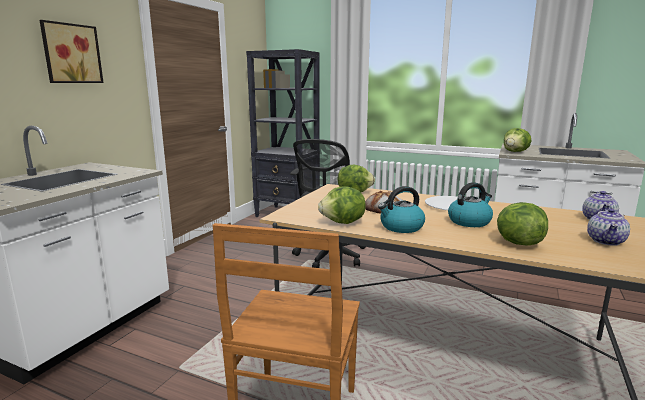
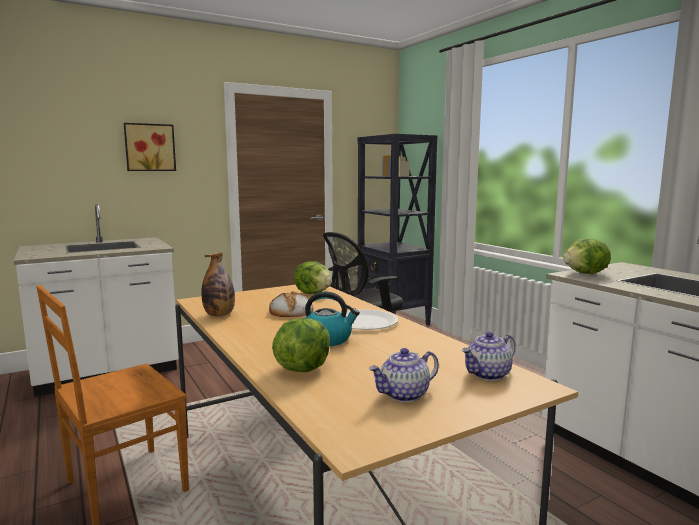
camera: 35 degrees right, 5 degrees down
(343, 223) = (219, 315): lettuce -> bottle
(401, 227) = (250, 329): kettle -> none

